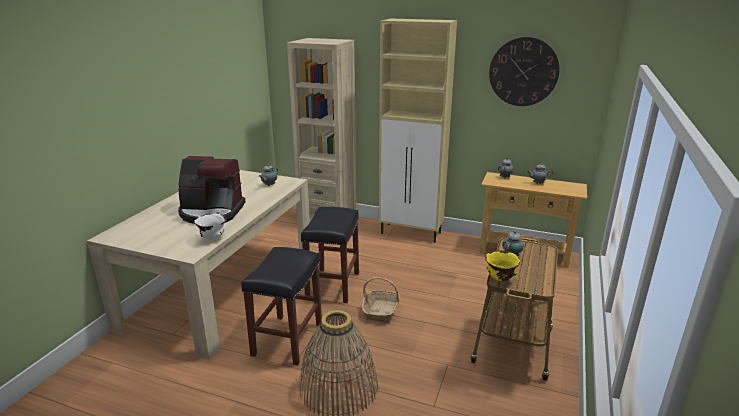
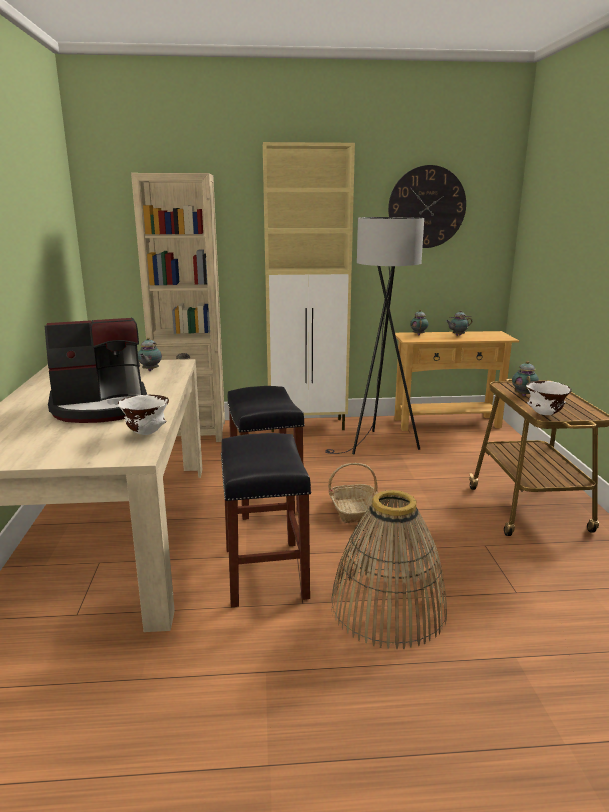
camera: 25 degrees left, 5 degrees down
(447, 263) = (378, 446): none -> grey floor lamp
(500, 279) = (545, 414): yellow bowl -> white bowl

